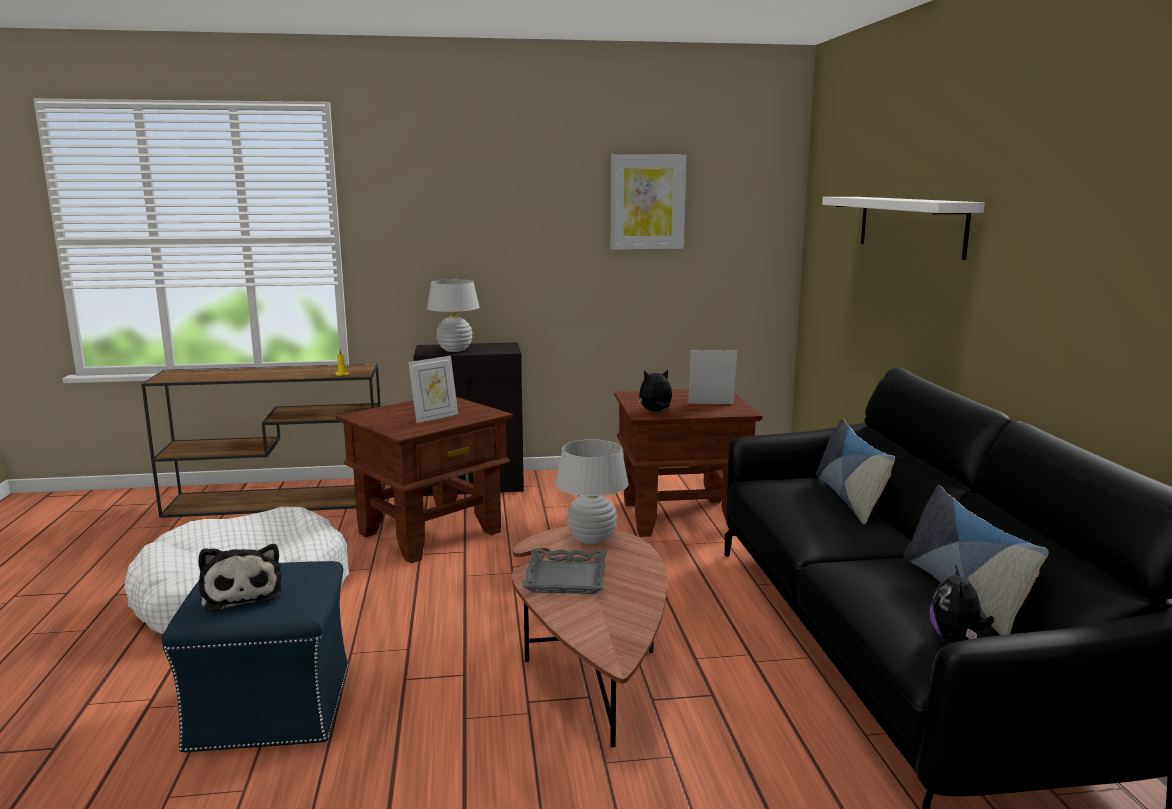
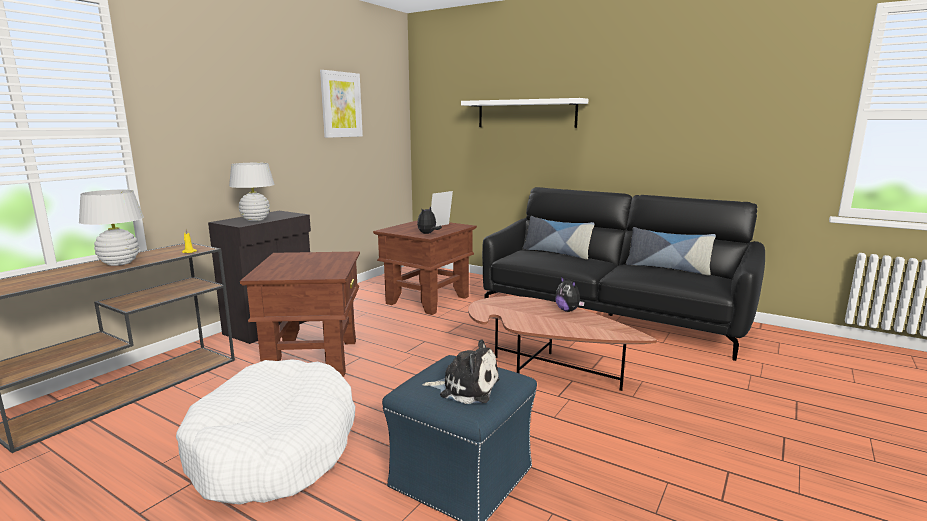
camera: 50 degrees left, 0 degrees up
(435, 417) = (319, 263): picture frame -> none
(567, 578) = (536, 320): grey tray -> none
(591, 539) = (498, 303): white table lamp -> white table lamp (119, 263)
(956, 639) = (703, 280): plush toy -> plush toy (568, 310)

